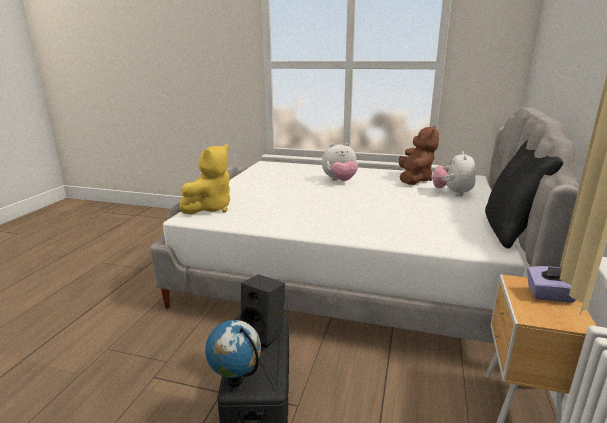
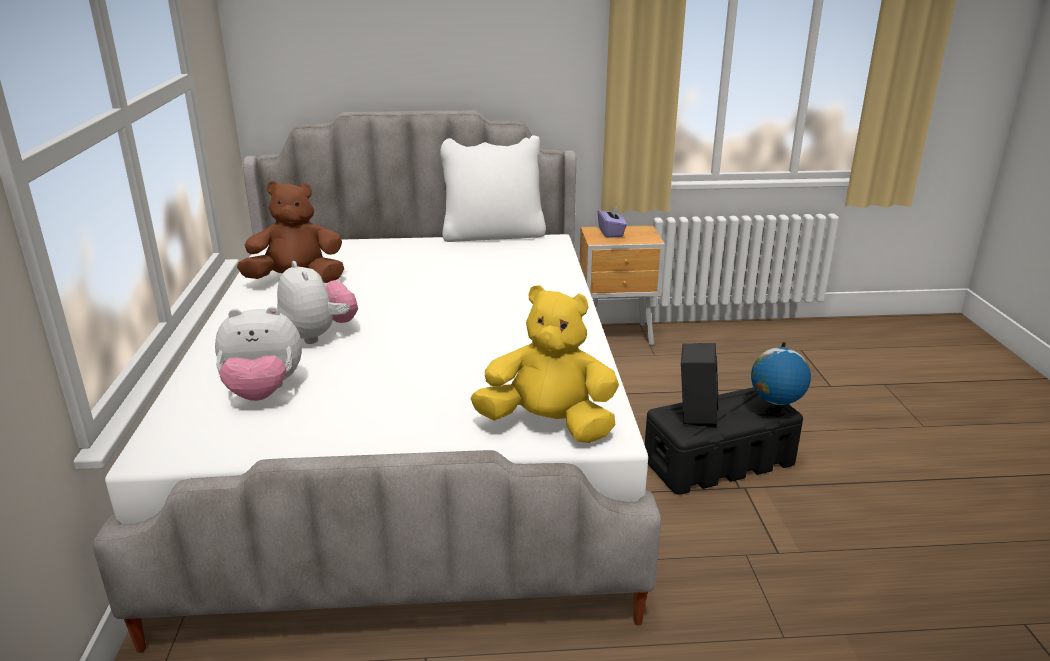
camera: 110 degrees left, 5 degrees up
(452, 193) = (363, 257): plush toy -> plush toy (263, 392)
(510, 231) = (493, 234): black pillow -> white pillow

